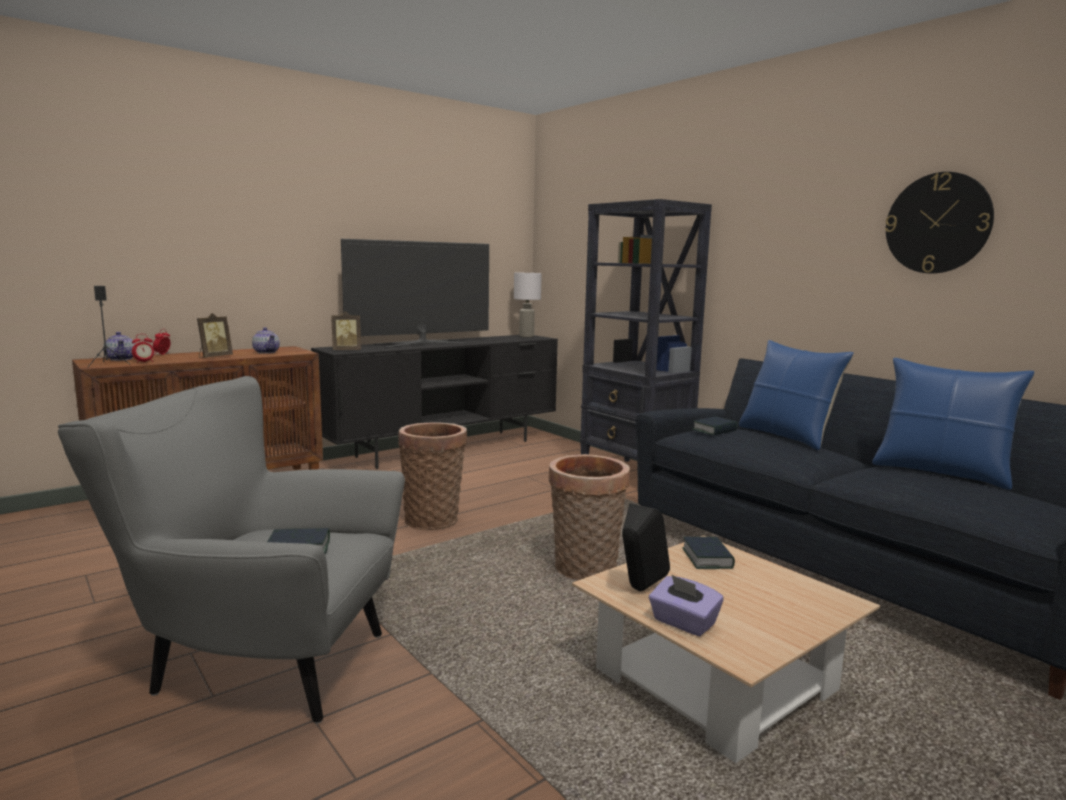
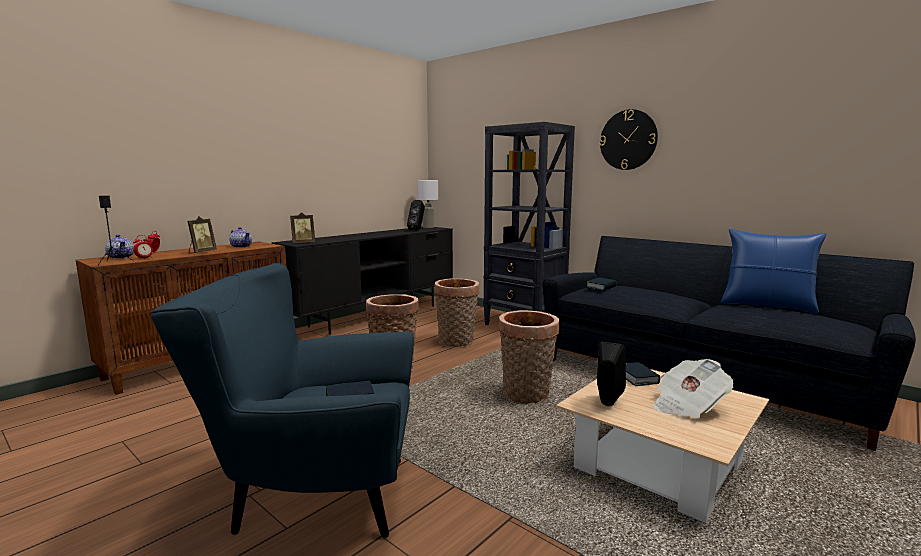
camera: 10 degrees left, 0 degrees up
(255, 663) = (309, 496): grey armchair -> blue armchair
(421, 344) = (356, 236): television -> none
(508, 339) = (417, 230): none -> black speaker
(531, 492) = (456, 343): none -> basket
(683, 623) = (653, 425): purple tissue box -> none
(750, 602) = (687, 406): none -> newspaper
(787, 436) = (650, 288): blue pillow -> none
(937, 223) = (744, 136): wall clock -> wall clock (628, 140)

